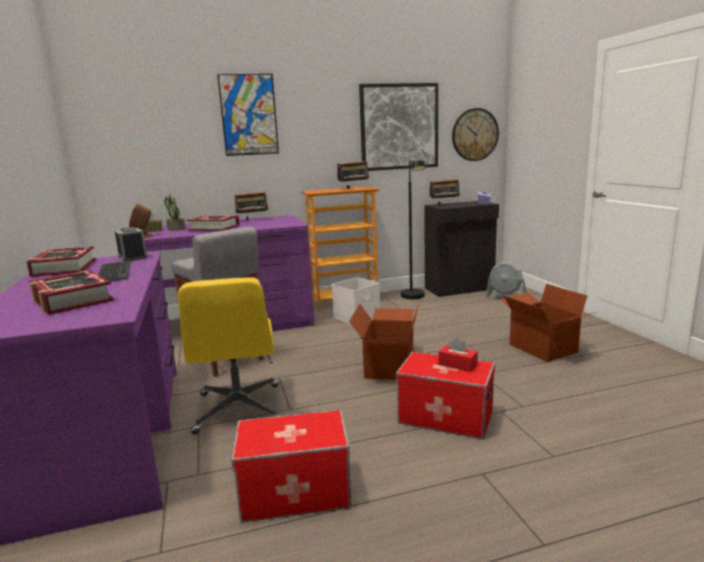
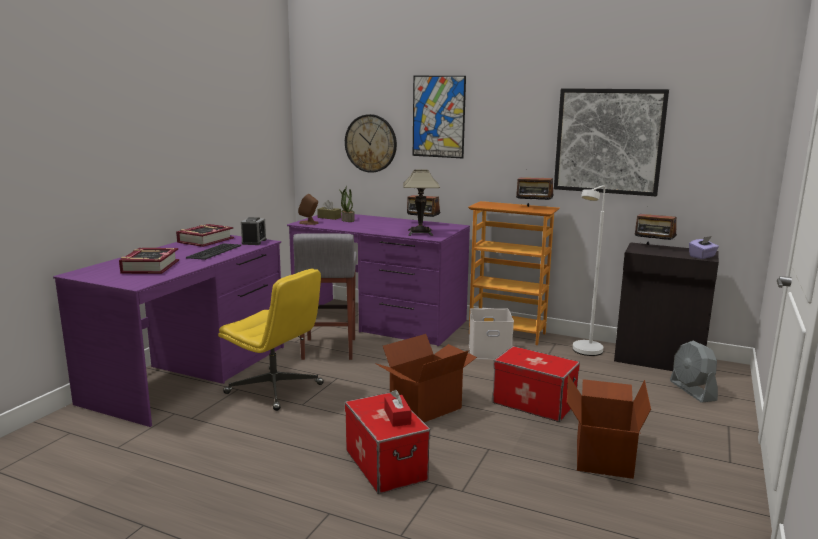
camera: 40 degrees right, 0 degrees up
(214, 228) = (372, 225): book -> none
(239, 409) = (275, 389): yellow office chair -> yellow office chair turned 90 degrees counterclockwise
(273, 224) = (420, 233): none -> table lamp
(296, 492) = (215, 456): storage box -> storage box (534, 403)
(414, 297) = (584, 353): black floor lamp -> white floor lamp
(474, 134) = (724, 160): wall clock -> wall clock (371, 143)

